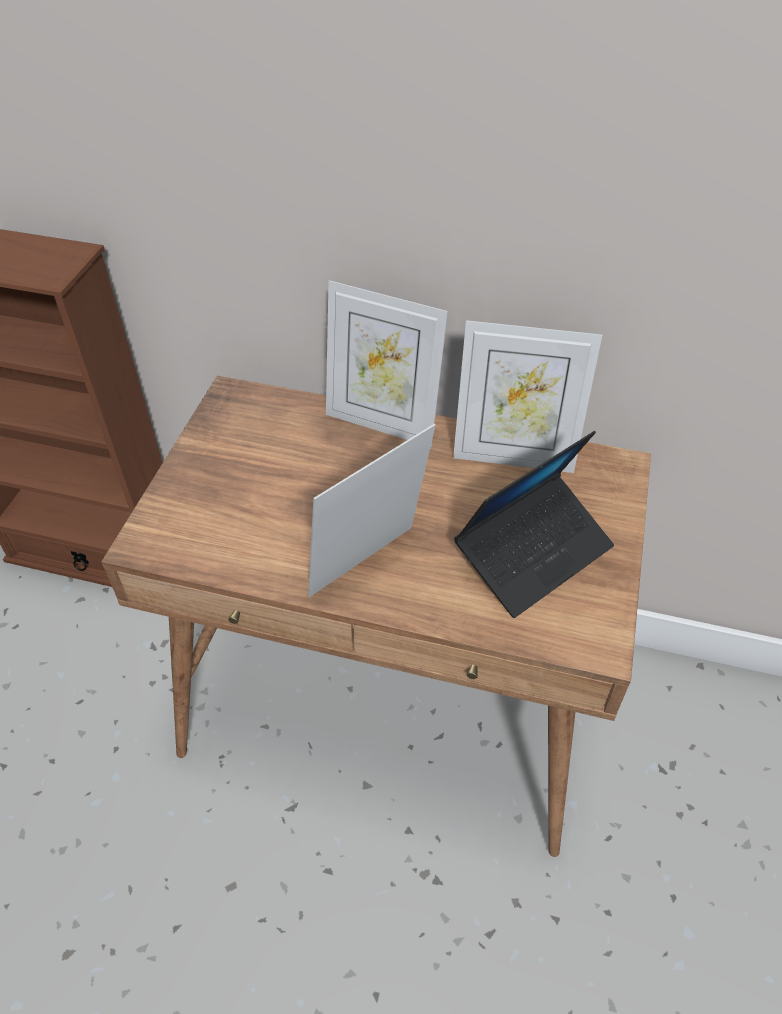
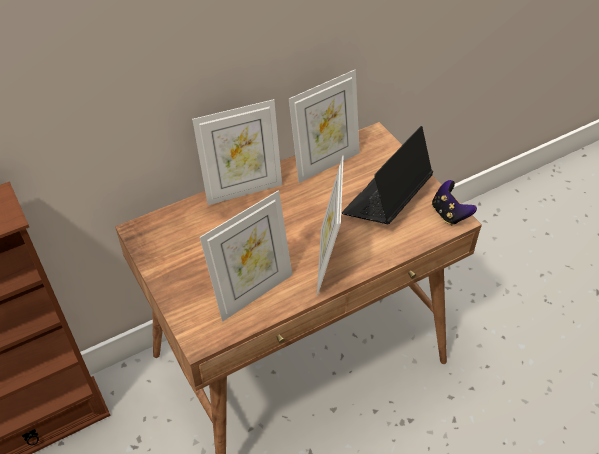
camera: 45 degrees left, 0 degrees up
(250, 537) = (252, 292): none -> picture frame
(533, 553) = (386, 201): laptop -> laptop turned 150 degrees counterclockwise
(599, 631) = (449, 214): none -> game controller

